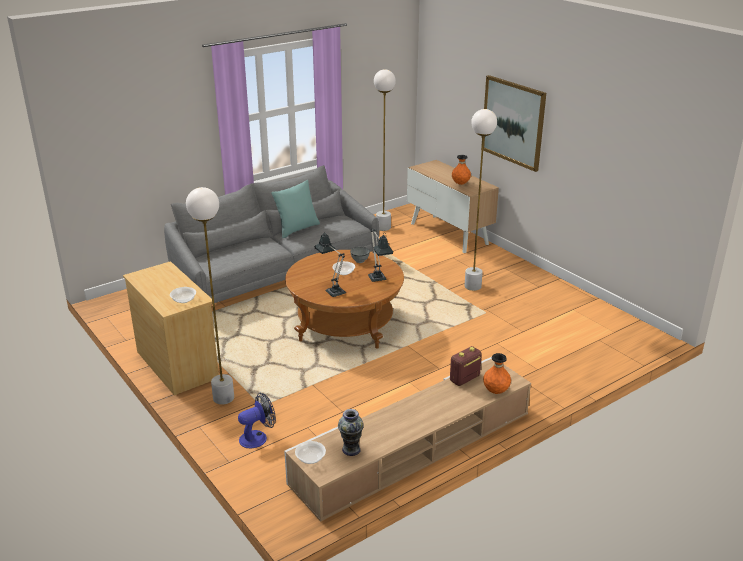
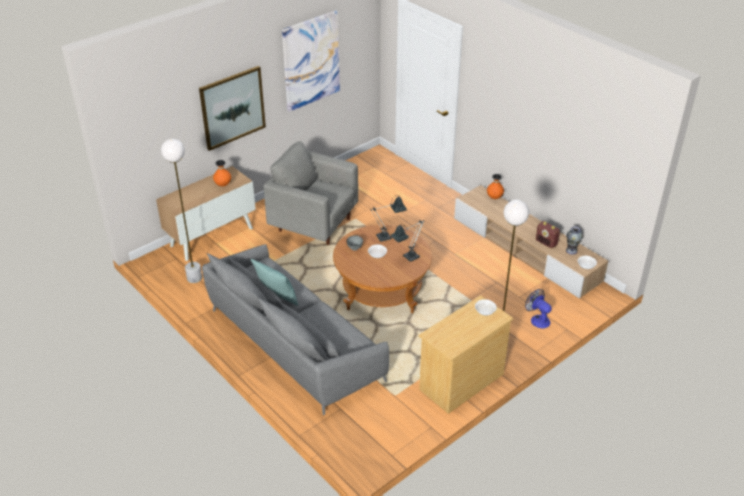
camera: 95 degrees left, 10 degrees up
(464, 379) = (485, 209): radio -> radio (546, 243)
(473, 286) = (314, 224): white floor lamp -> grey armchair
(606, 132) = (311, 61): none -> picture

